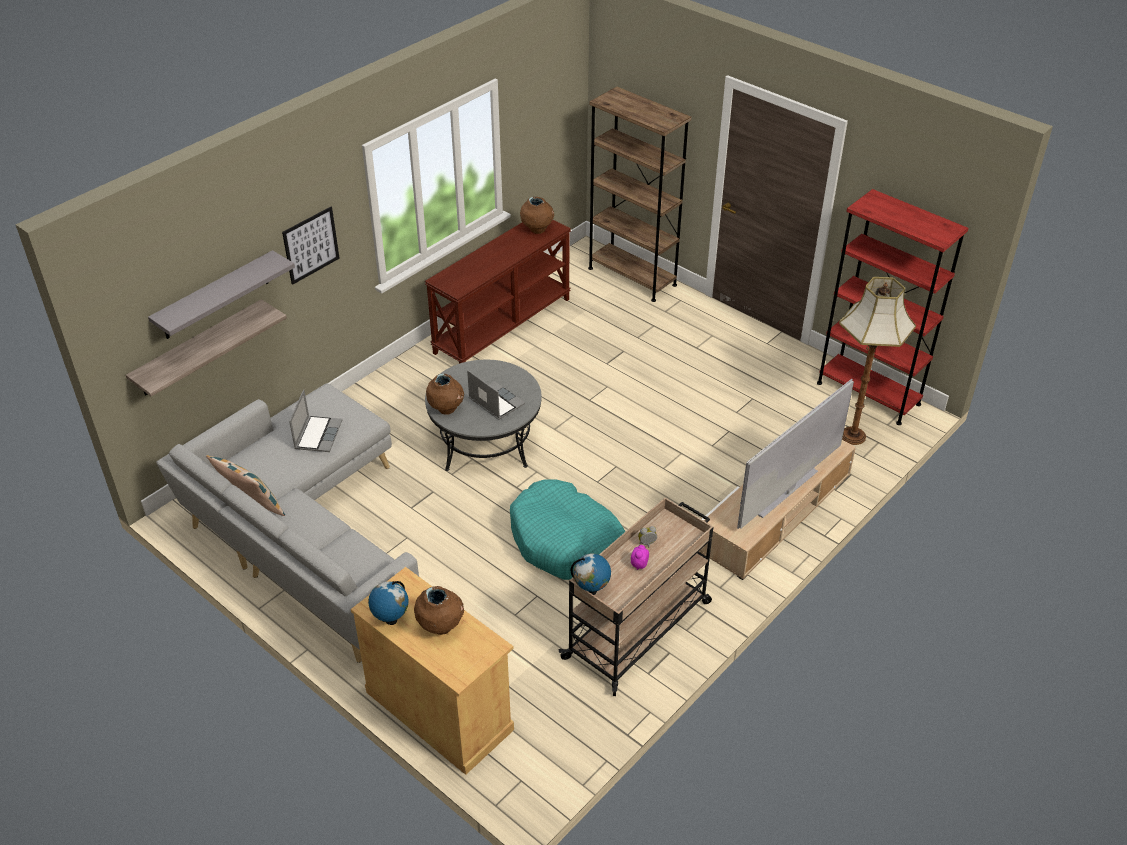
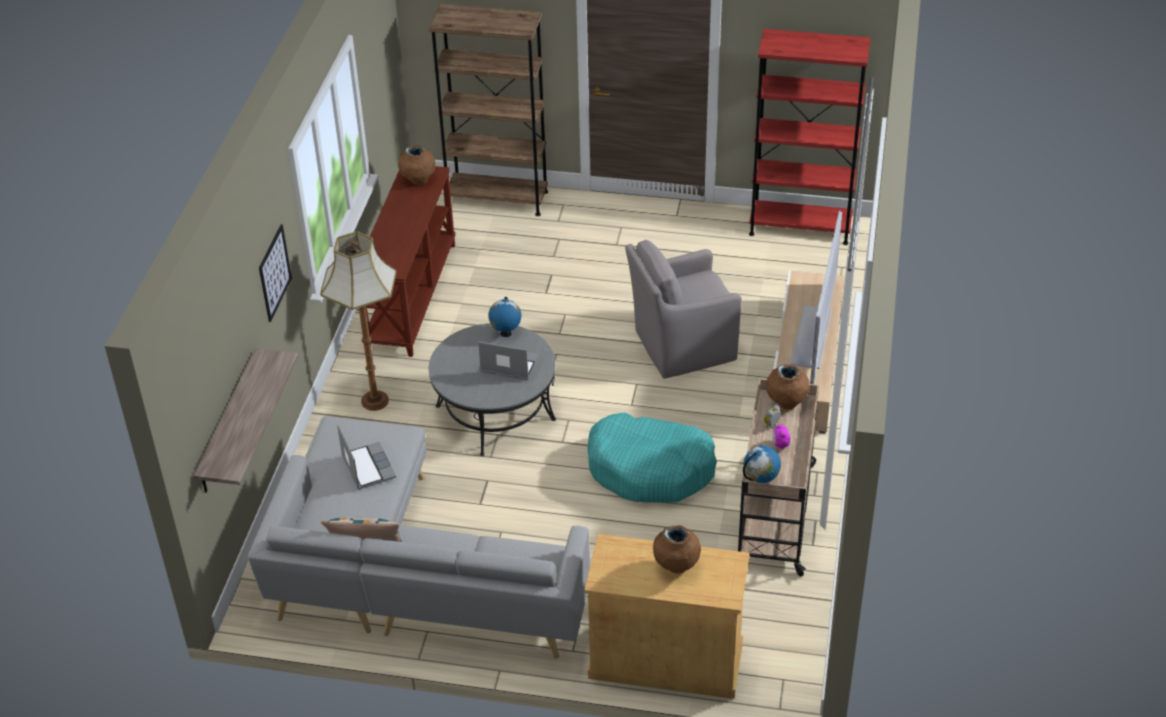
camera: 30 degrees left, 0 degrees up
(215, 296) = (231, 359): grey shelf -> none
(391, 620) = (628, 581): globe -> globe (505, 334)
(446, 409) = (468, 391): brown vase -> brown vase (786, 403)
(679, 451) = (681, 346): none -> grey armchair
(853, 436) = (817, 269): floor lamp -> floor lamp (375, 400)

